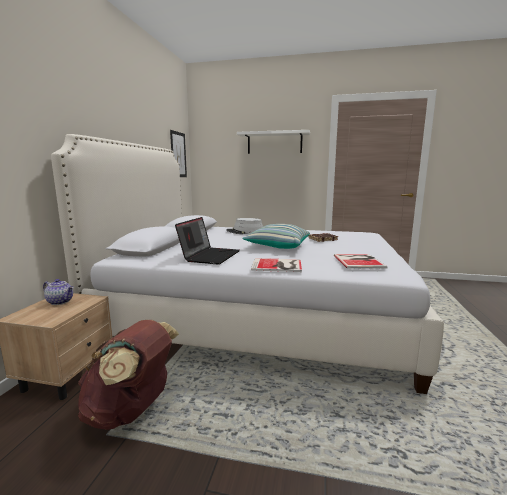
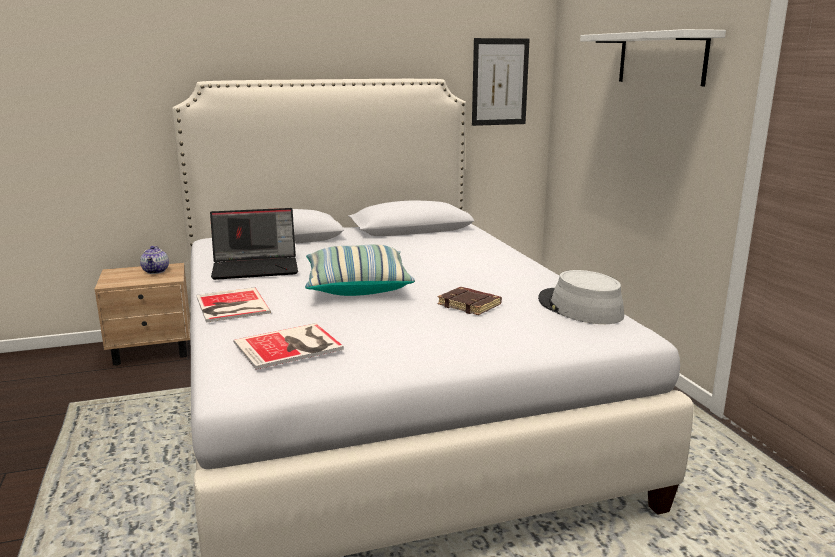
camera: 60 degrees right, 5 degrees up
(131, 410) = (106, 400): brown backpack -> none
(245, 232) = (455, 251): grey hat -> grey hat (579, 308)

